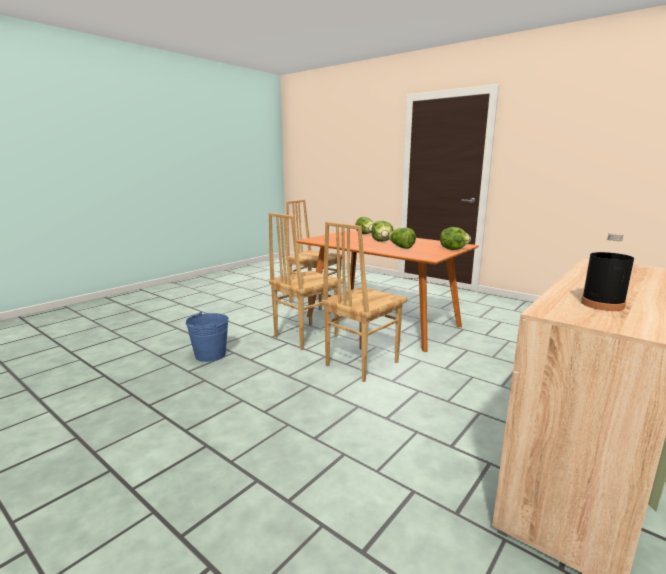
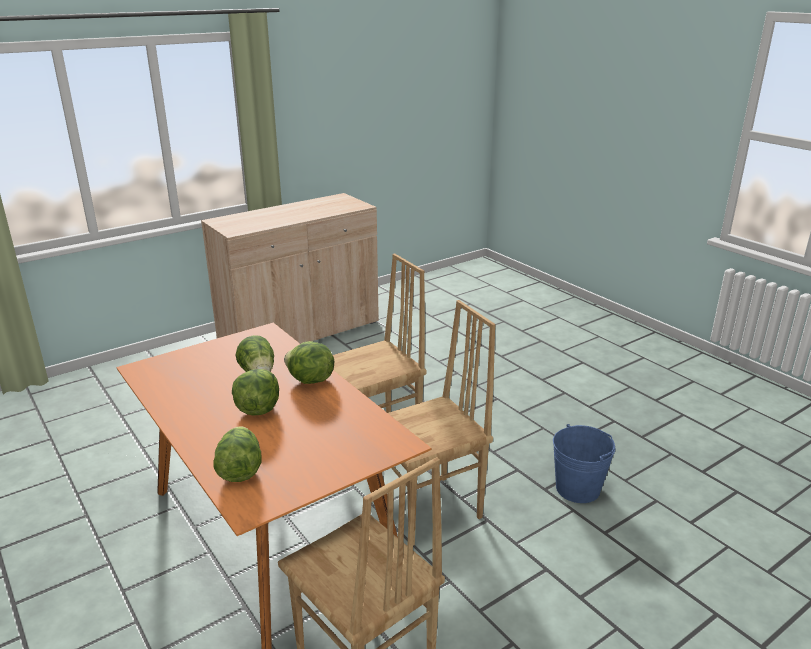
camera: 165 degrees left, 10 degrees up
(453, 249) = (190, 354): lettuce -> lettuce (310, 380)
(602, 304) = (328, 206): black bottle -> none

